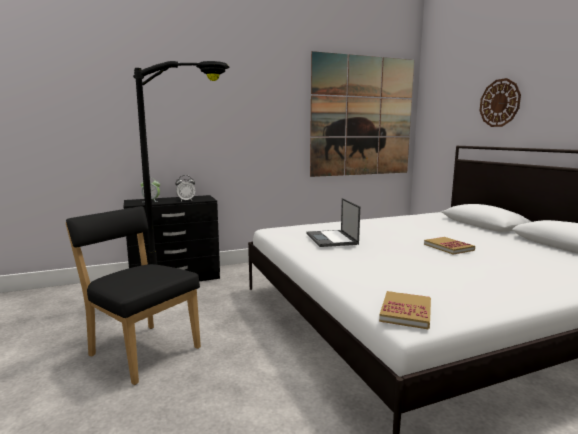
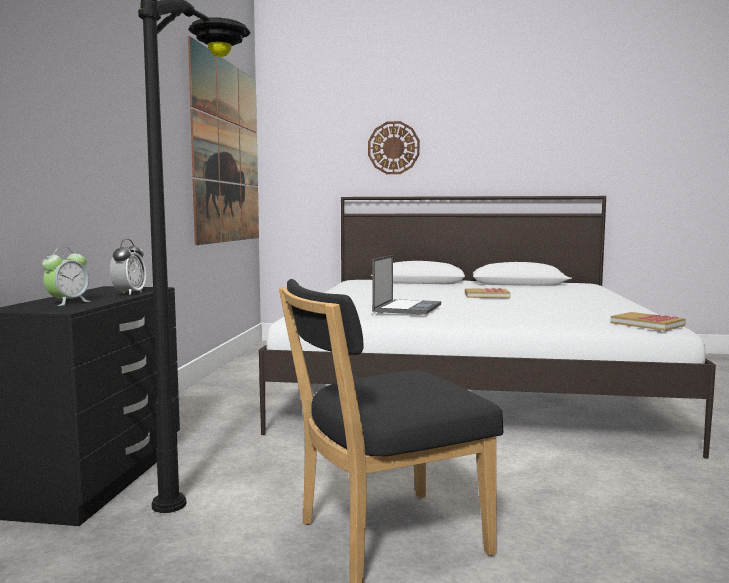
camera: 60 degrees left, 5 degrees down
(332, 239) = (407, 308): laptop -> laptop turned 90 degrees counterclockwise

